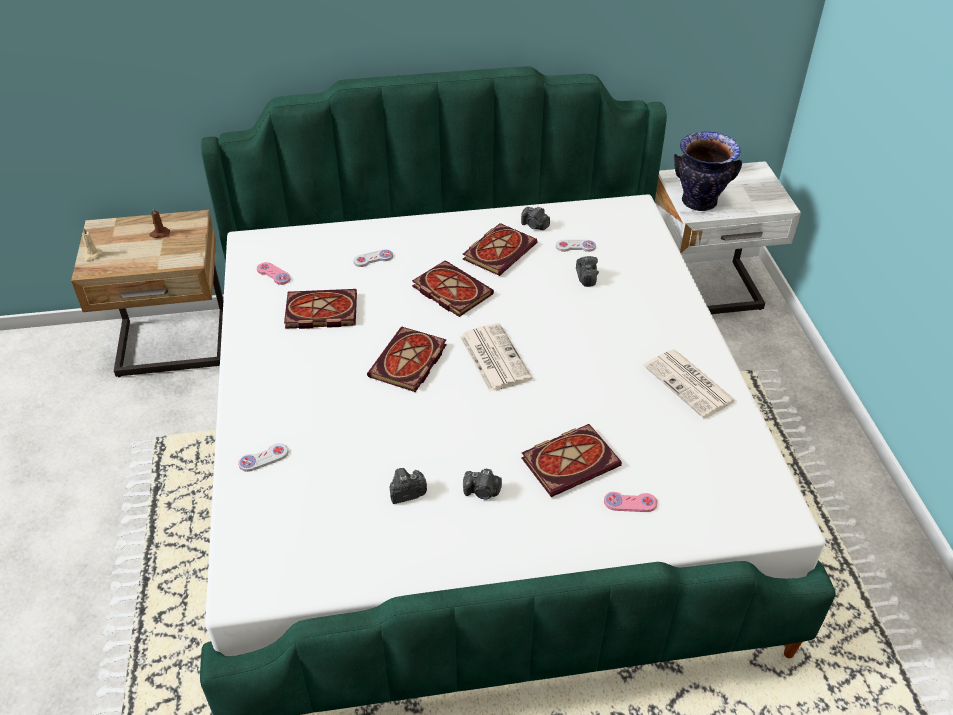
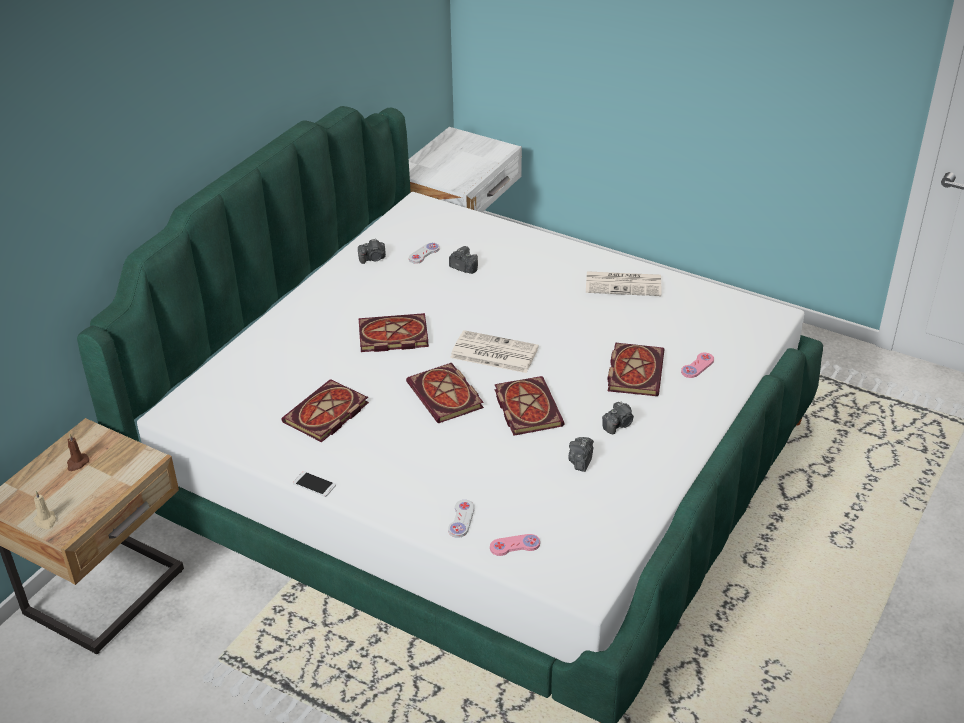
camera: 50 degrees left, 5 degrees down
(234, 353) = (314, 484): none -> phone
(273, 274) = (240, 418): pink game controller -> pink game controller (515, 546)
(373, 259) = (298, 356): white game controller -> none
(499, 250) = (378, 290): book -> book (526, 407)
(699, 203) = (453, 177): vase -> none

